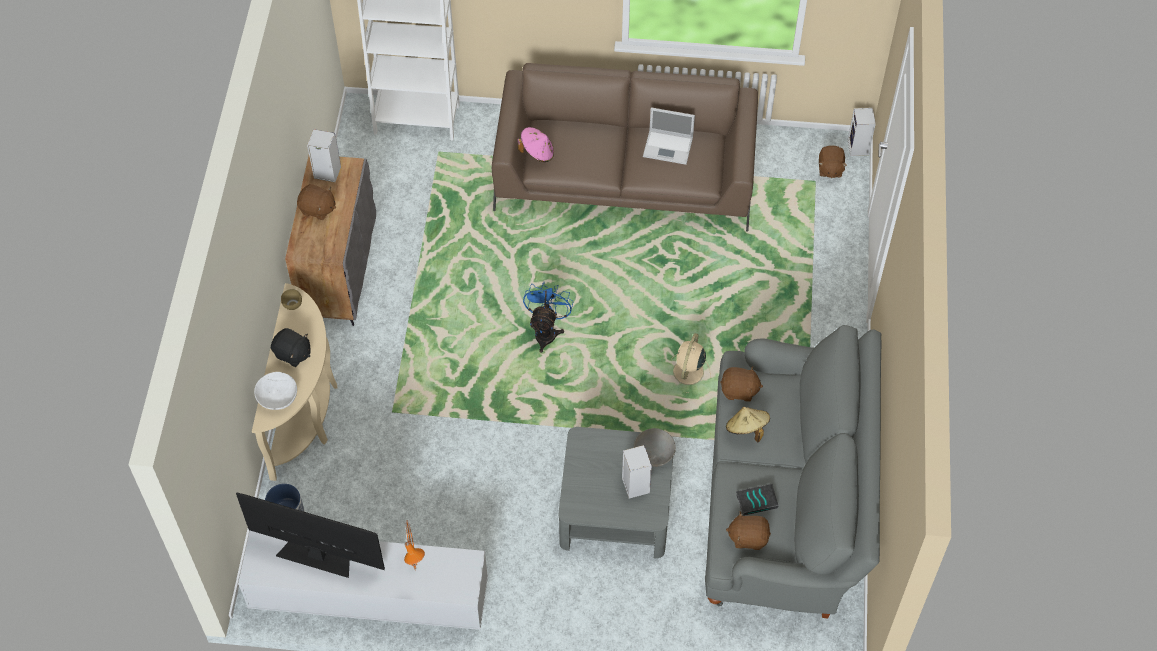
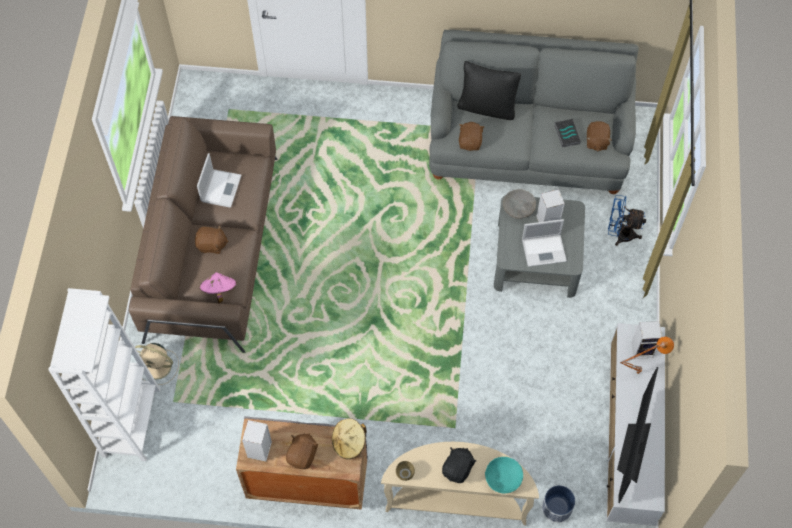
camera: 90 degrees left, 5 degrees up
(277, 397) = (503, 478): white bowl -> turquoise bowl
(546, 331) = (373, 308): blue fan -> blue fan (620, 234)
(594, 480) = (545, 250): none -> laptop
(688, 373) = (414, 205): beige fan -> beige fan (159, 367)
(746, 429) = (505, 138): beige hat -> beige hat (349, 443)
(795, 411) = (487, 107): none -> black pillow
(830, 169) = (217, 98): brown plush toy -> brown plush toy (212, 245)
(858, 148) = (197, 77): speaker -> speaker (643, 349)

